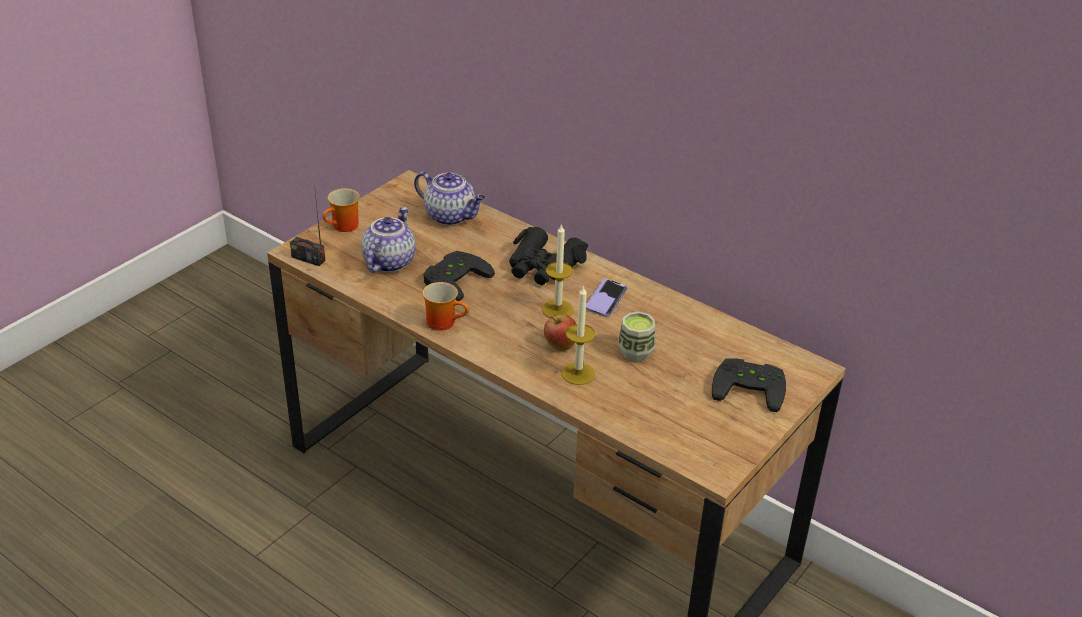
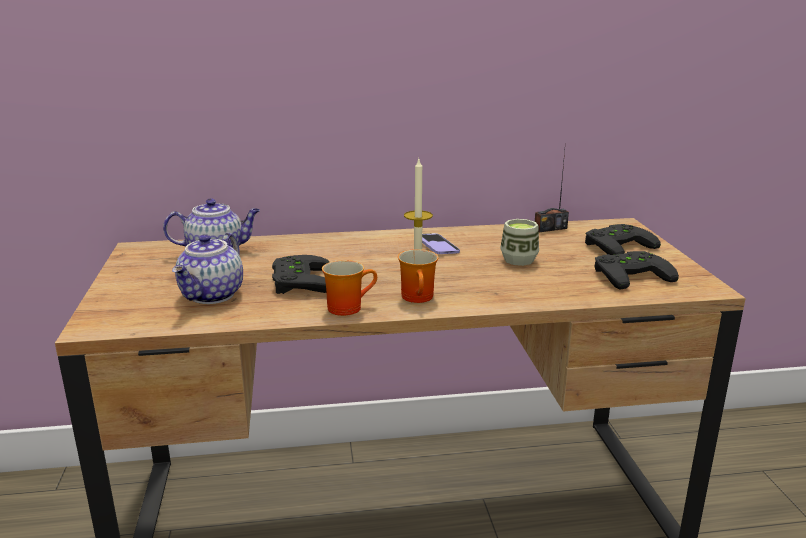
camera: 45 degrees left, 15 degrees down
(308, 258) = (118, 326): radio -> radio (550, 228)
(344, 227) = (119, 293): mug -> mug (420, 298)
(388, 262) = (213, 296): teapot -> teapot turned 135 degrees counterclockwise
(543, 266) = (355, 248): black binoculars -> none
(560, 346) = (465, 279): apple -> none
(578, 373) = (513, 286): candle -> none
(689, 419) = (629, 274): none -> black game controller

